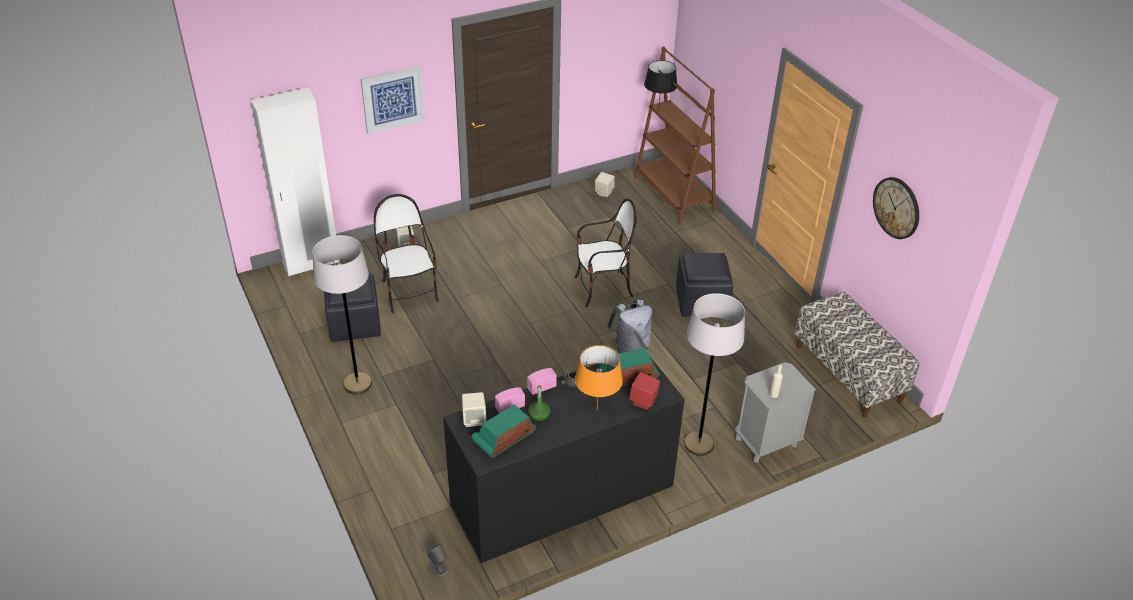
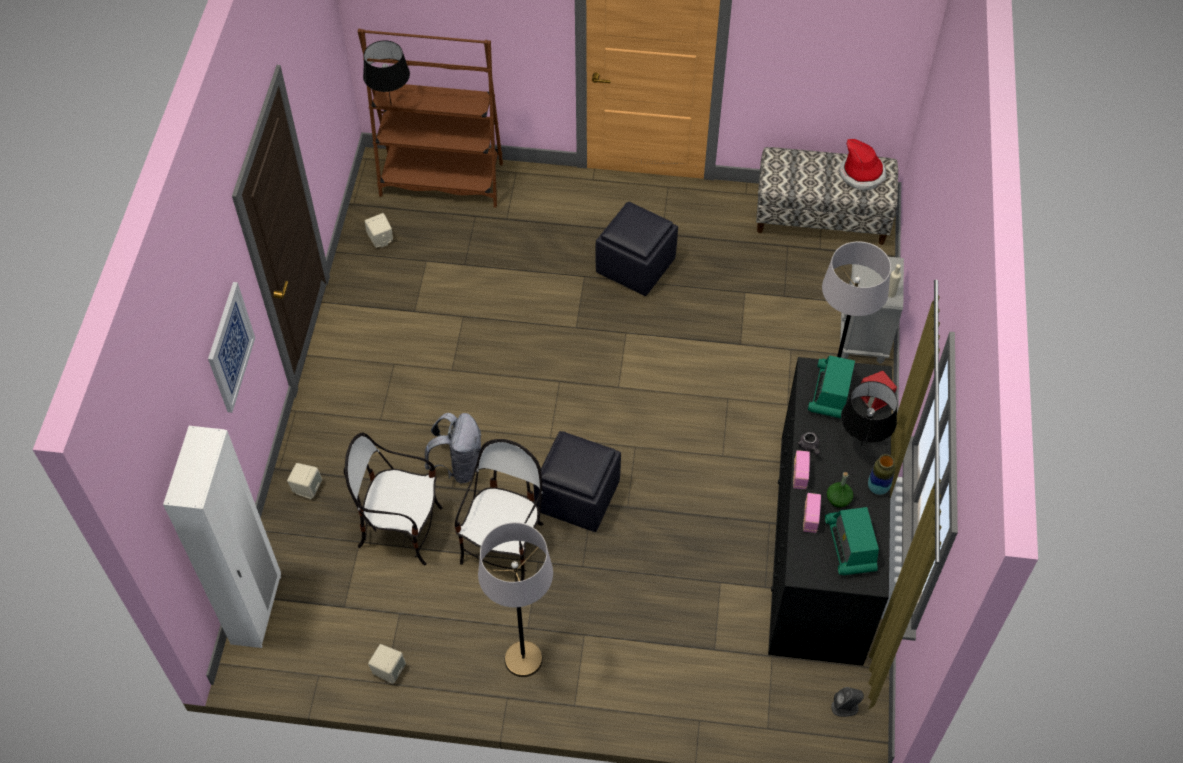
camera: 55 degrees left, 15 degrees up
(354, 324) = (415, 615): black ottoman -> black ottoman (578, 497)
(474, 419) = (807, 559): beige speaker -> beige speaker (389, 670)
(567, 433) = (878, 487): none -> vase
(597, 409) = (861, 445): orange table lamp -> black table lamp
(603, 289) = (547, 338): chair -> chair (504, 546)
(630, 347) = (655, 368): grey backpack -> grey backpack (459, 465)
(881, 349) = (862, 174): none -> hat
(896, 207) = (820, 37): wall clock -> none

